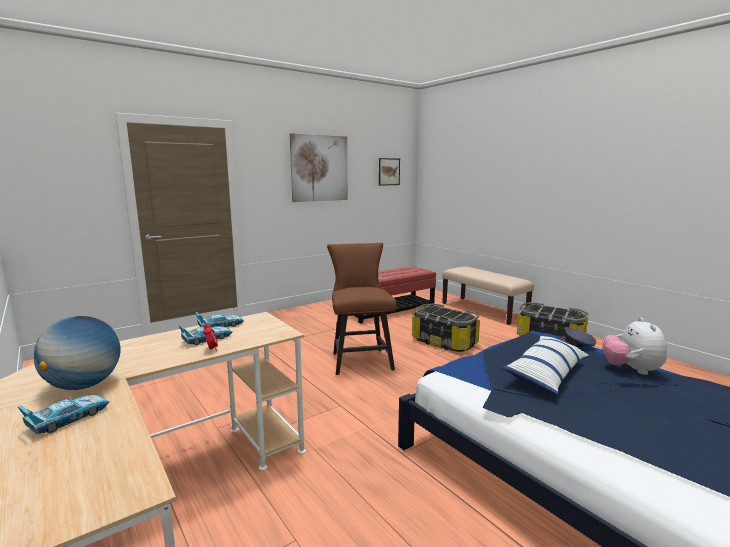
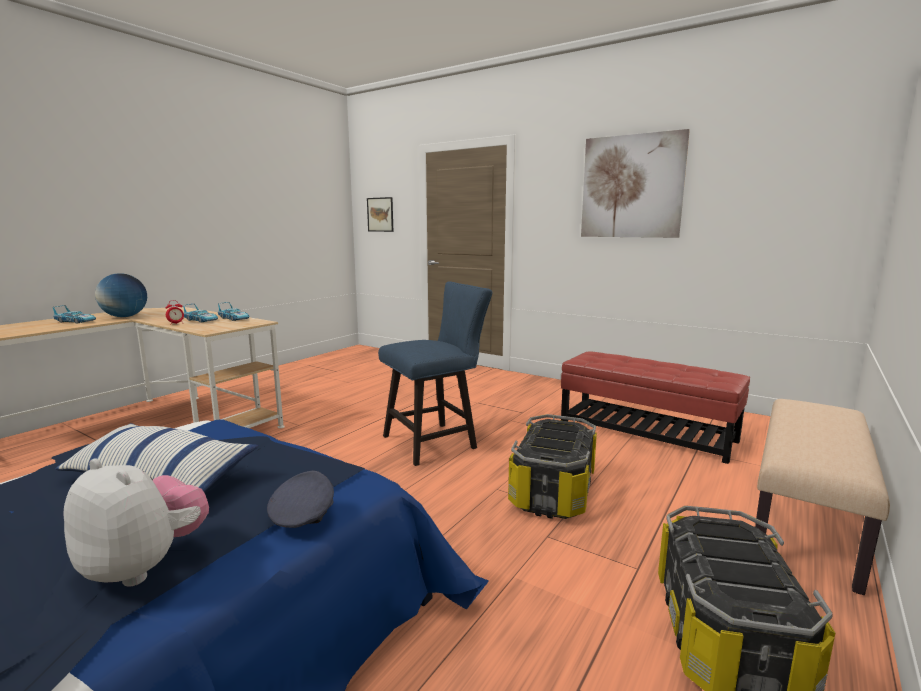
camera: 70 degrees right, 0 degrees up
(360, 359) = (436, 441): brown chair -> blue chair
(389, 171) = (794, 186): picture -> picture (380, 214)
(631, 370) = (145, 565): plush toy -> plush toy turned 45 degrees clockwise

